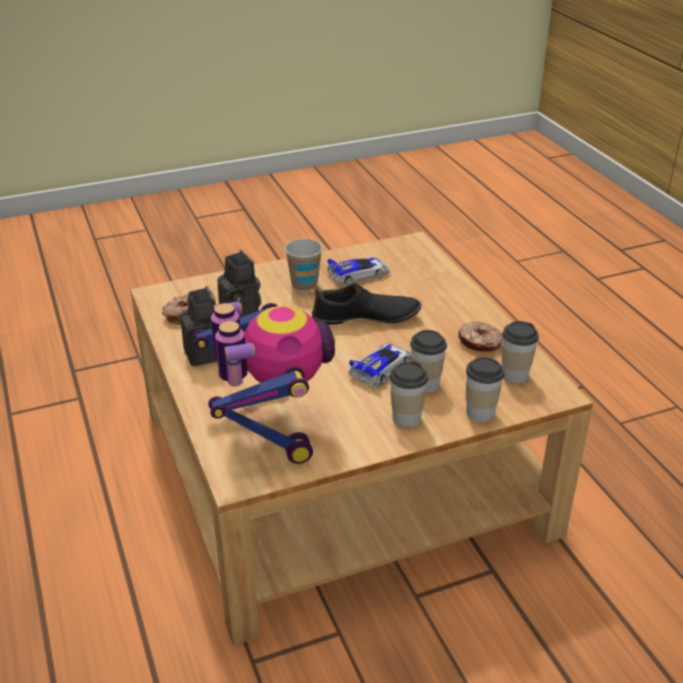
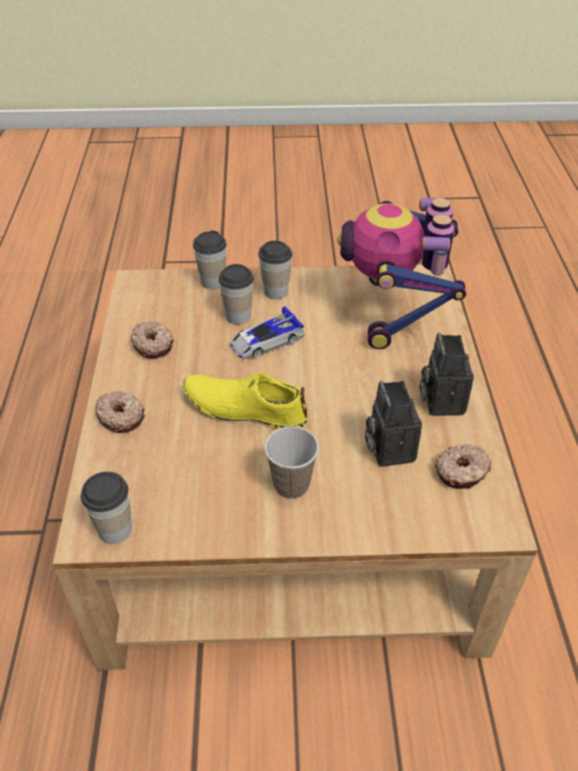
camera: 160 degrees left, 10 degrees up
(359, 274) = (209, 485): toy car -> none
(366, 317) = (245, 408): black shoe -> yellow shoe
(454, 294) = (121, 416): none -> donut
(515, 375) = (153, 305): cup -> cup (115, 529)

